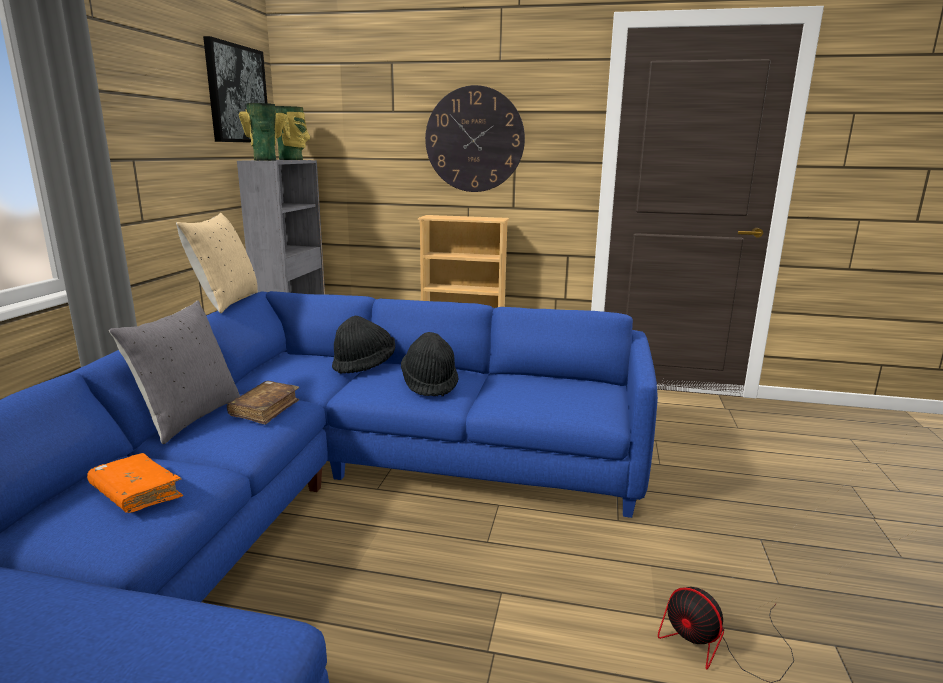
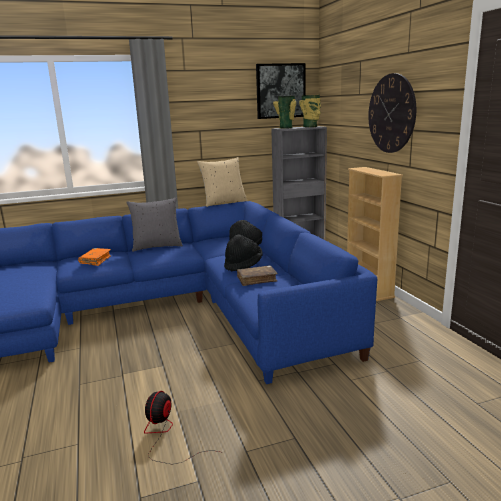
camera: 60 degrees right, 0 degrees up
(265, 409) = (174, 252): brown book -> brown book (257, 280)

